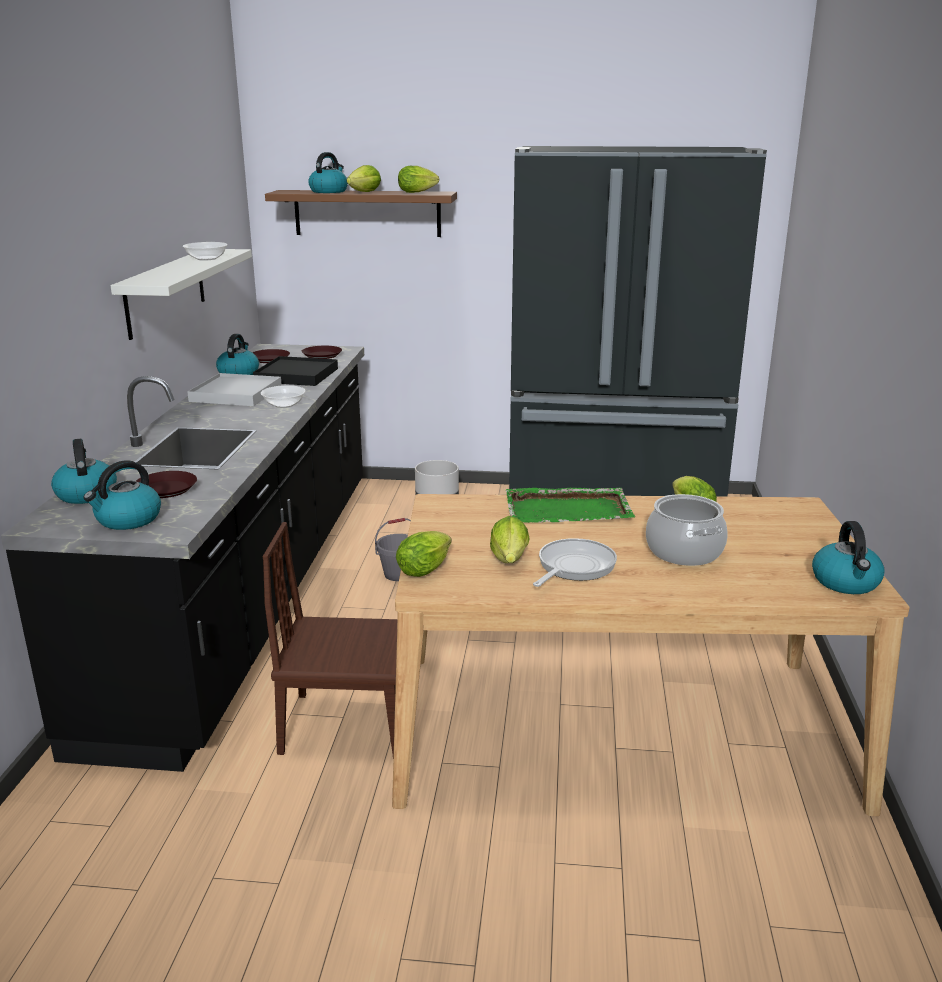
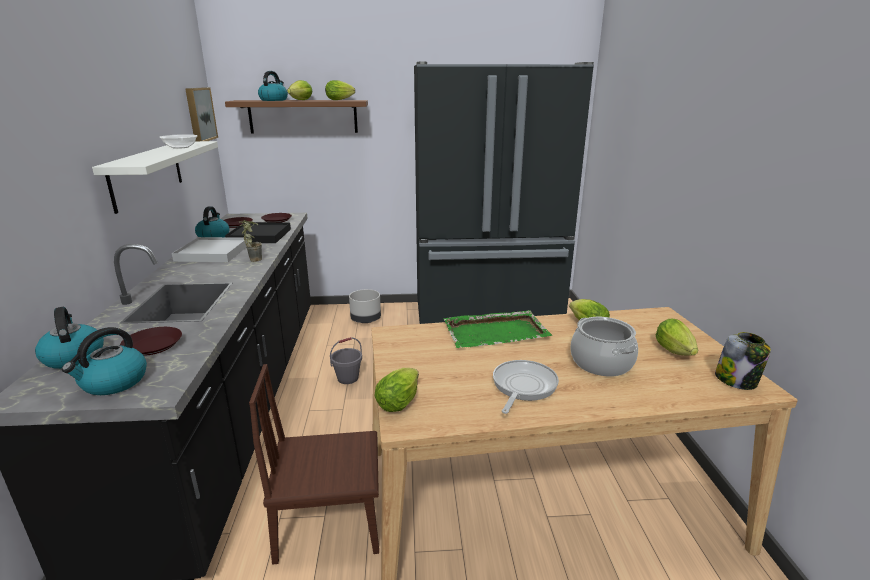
camera: 10 degrees left, 0 degrees up
(231, 210) = (199, 114): none -> picture
(283, 405) = (252, 259): bowl -> potted plant
(509, 561) = (468, 386): lettuce -> lettuce (676, 353)
(846, 582) = (736, 380): kettle -> jar

